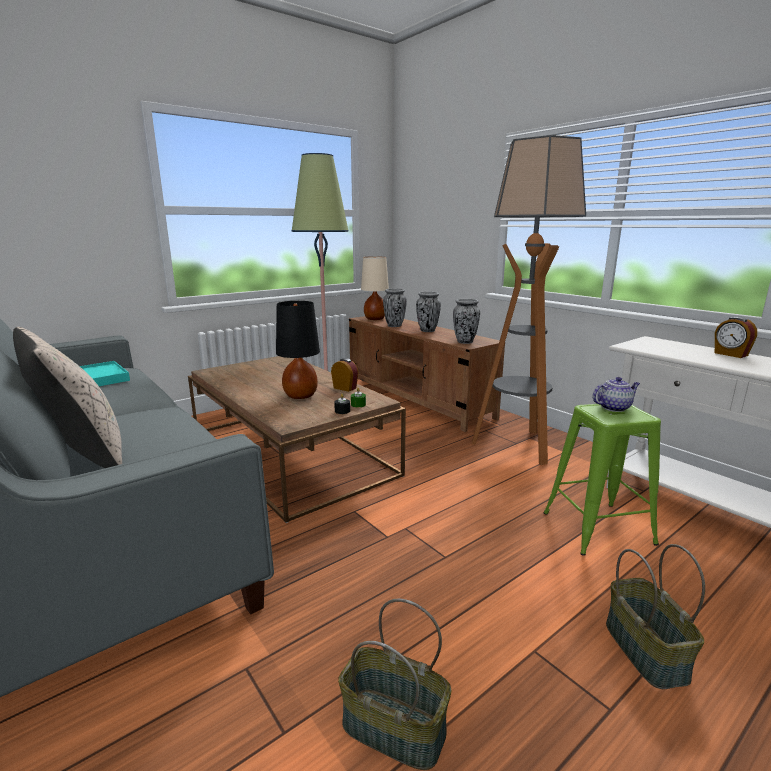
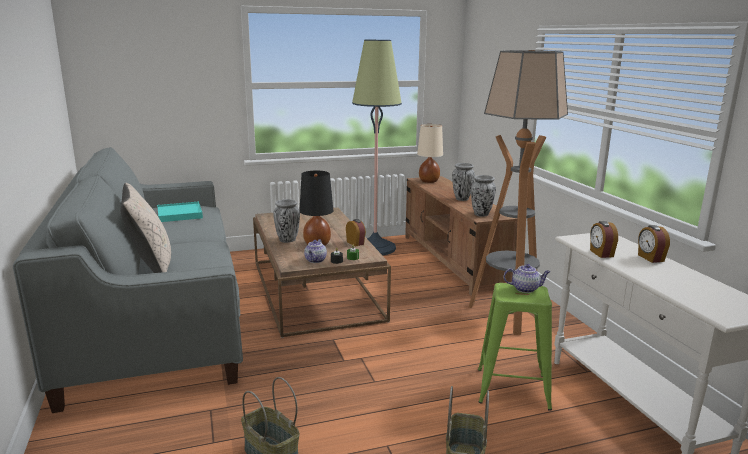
camera: 20 degrees right, 0 degrees up
(315, 414) = (315, 260): none -> teapot
(394, 326) = (438, 190): vase -> vase (287, 240)
(682, 355) = (601, 253): none -> alarm clock

